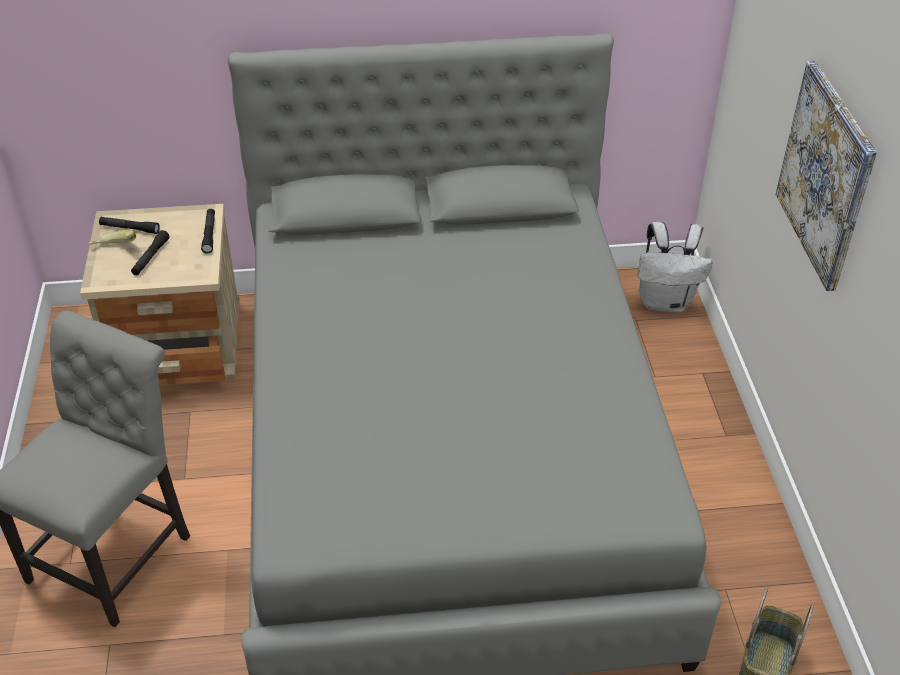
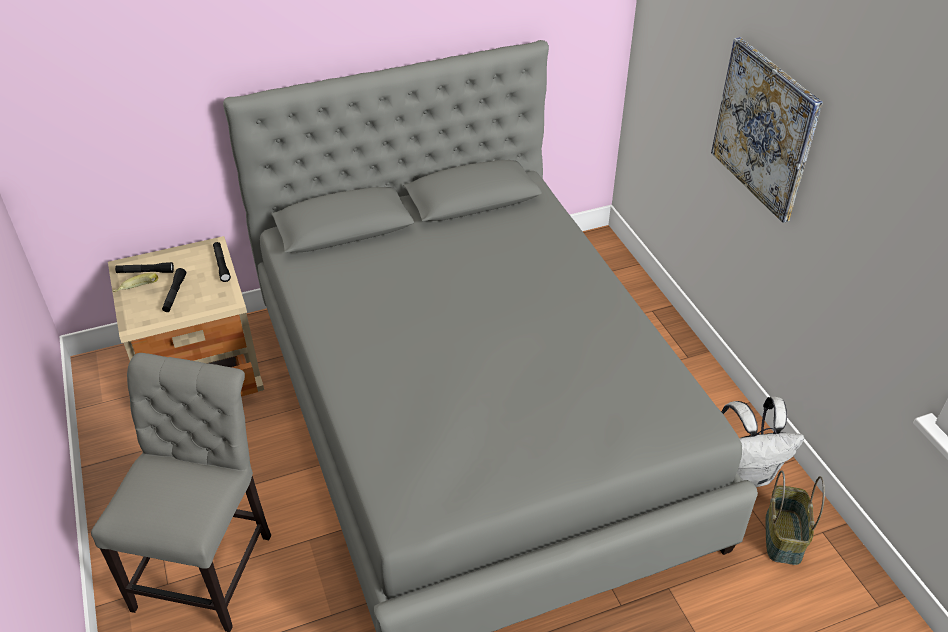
camera: 15 degrees left, 0 degrees up
(666, 302) = (603, 258): white backpack -> white backpack (746, 474)

